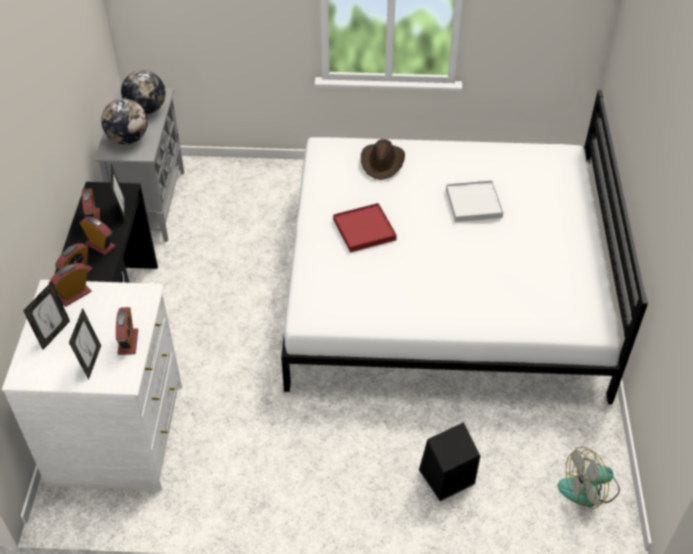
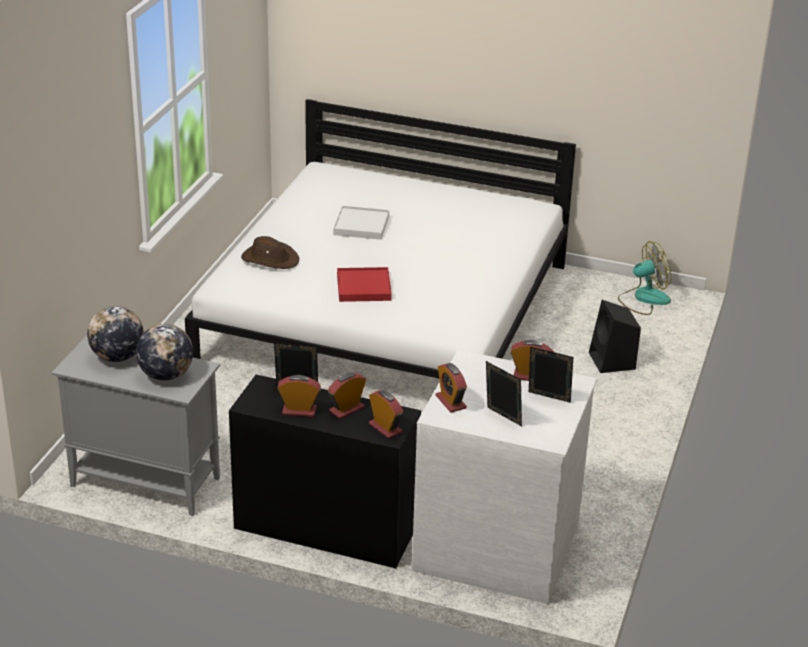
camera: 75 degrees left, 15 degrees down
(589, 489) = (643, 299): fan -> fan turned 105 degrees counterclockwise

